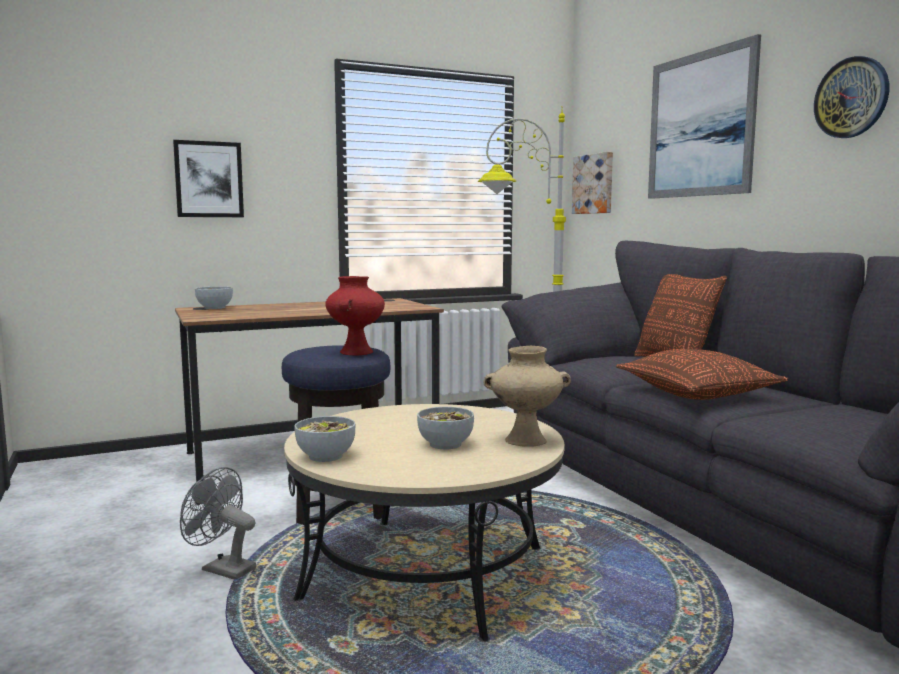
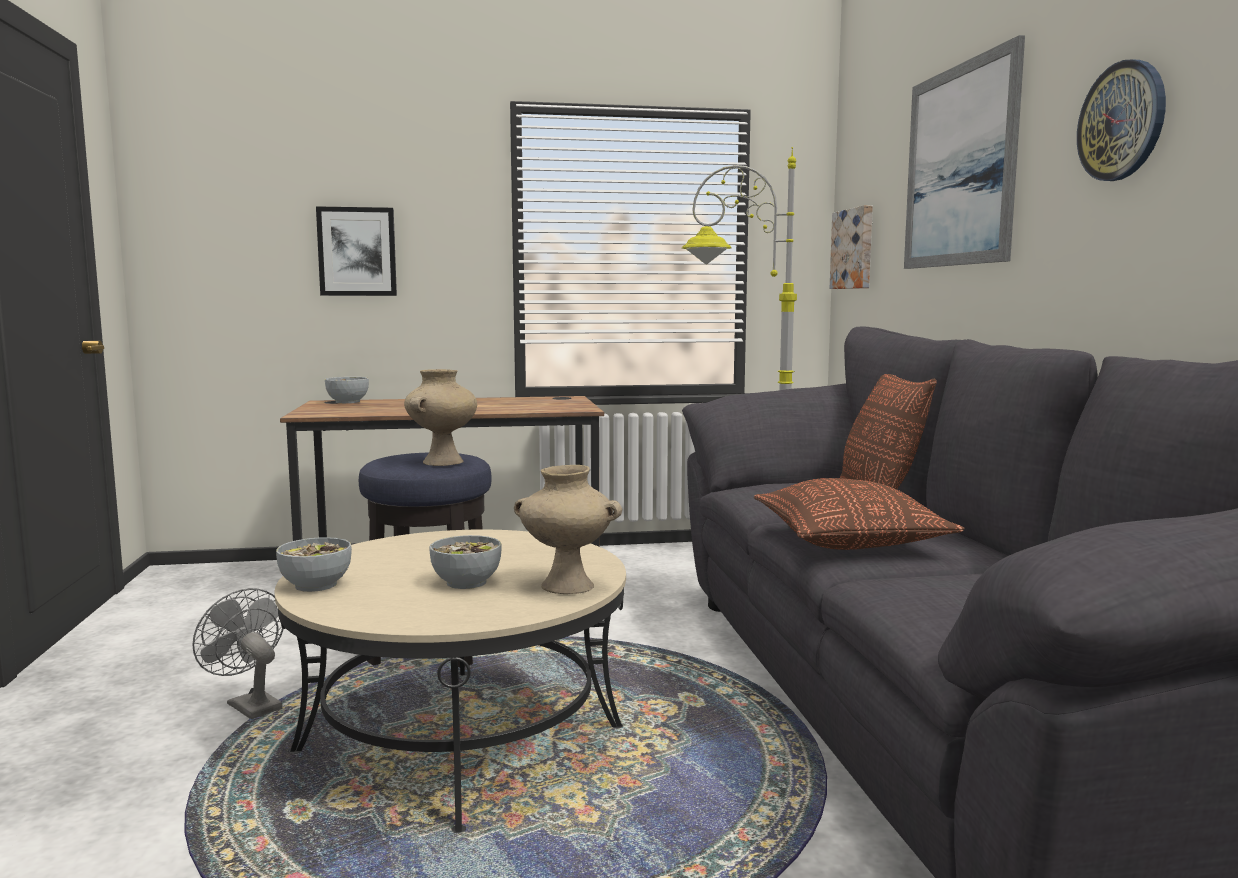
camera: 15 degrees right, 0 degrees up
(356, 352) = (443, 462): red vase -> beige vase

